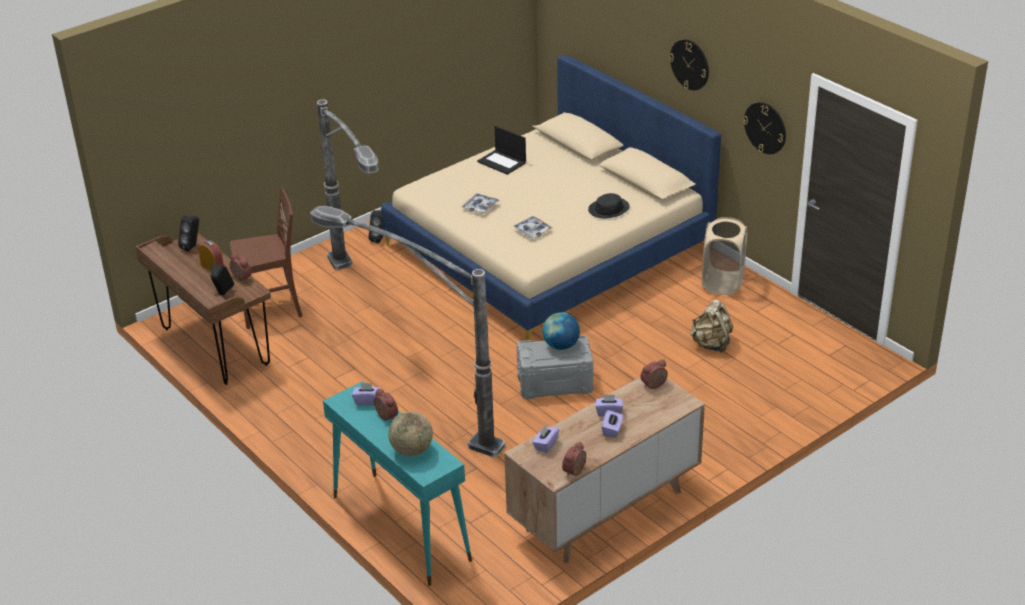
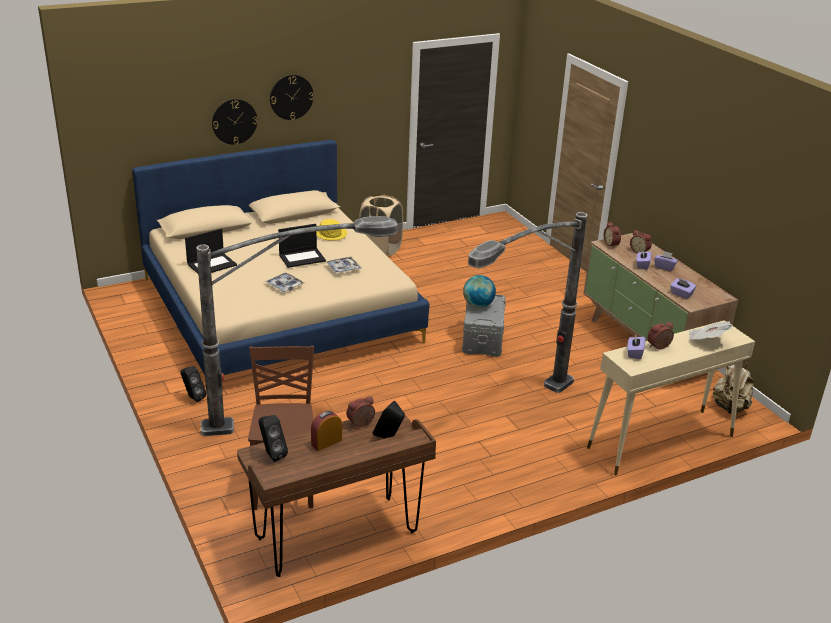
camera: 80 degrees left, 5 degrees down
(400, 527) = (660, 442): turquoise console table -> beige console table
(412, 450) = (706, 340): globe -> newspaper
(541, 204) = (302, 258): none -> laptop
(575, 471) = (714, 288): alarm clock -> alarm clock (640, 251)
(608, 209) = (330, 233): black hat -> yellow hat
(711, 344) = (458, 268): beige backpack -> beige backpack (730, 407)
(765, 127) = (374, 110): wall clock -> wall clock (234, 121)

